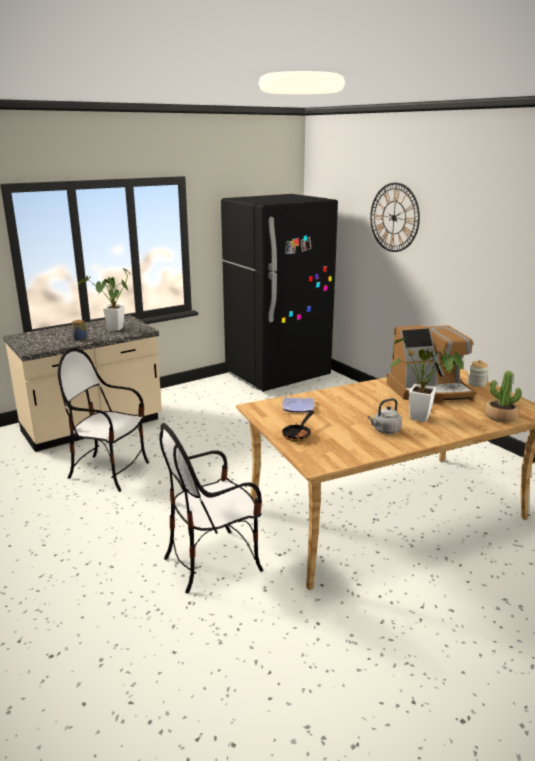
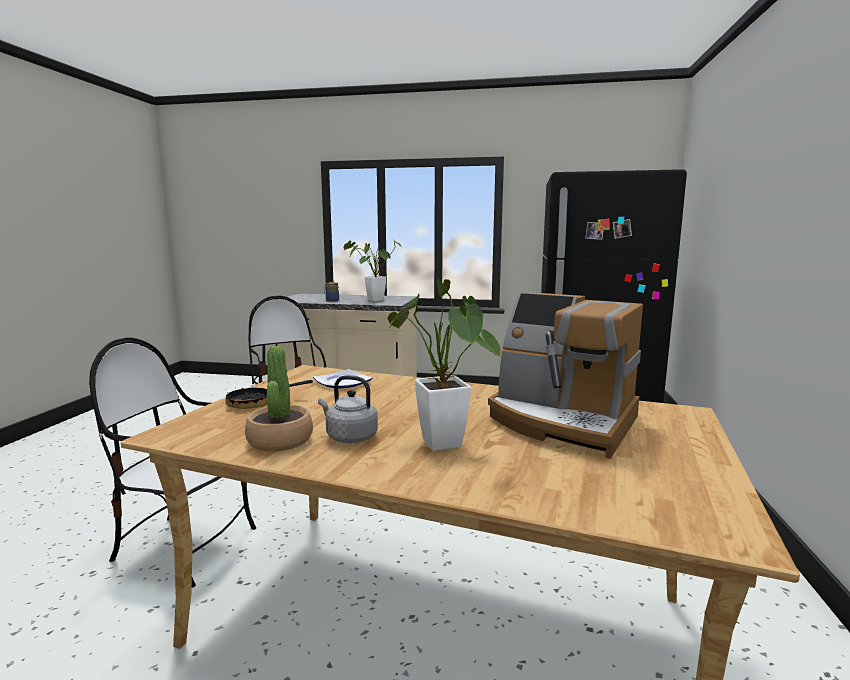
camera: 45 degrees right, 10 degrees down
(394, 217) = (750, 178): wall clock -> none
(476, 383) = (690, 440): jar -> none
(500, 416) = (601, 502): potted plant -> potted plant (280, 440)

